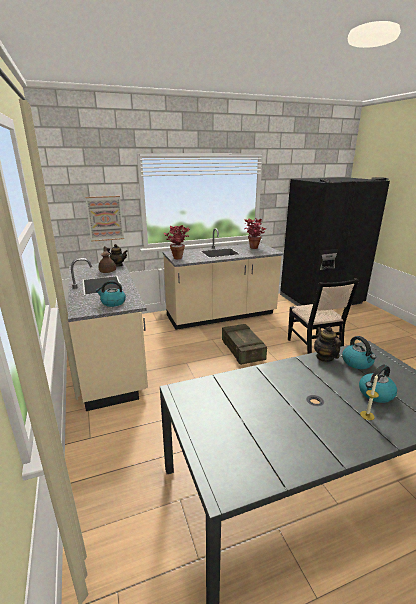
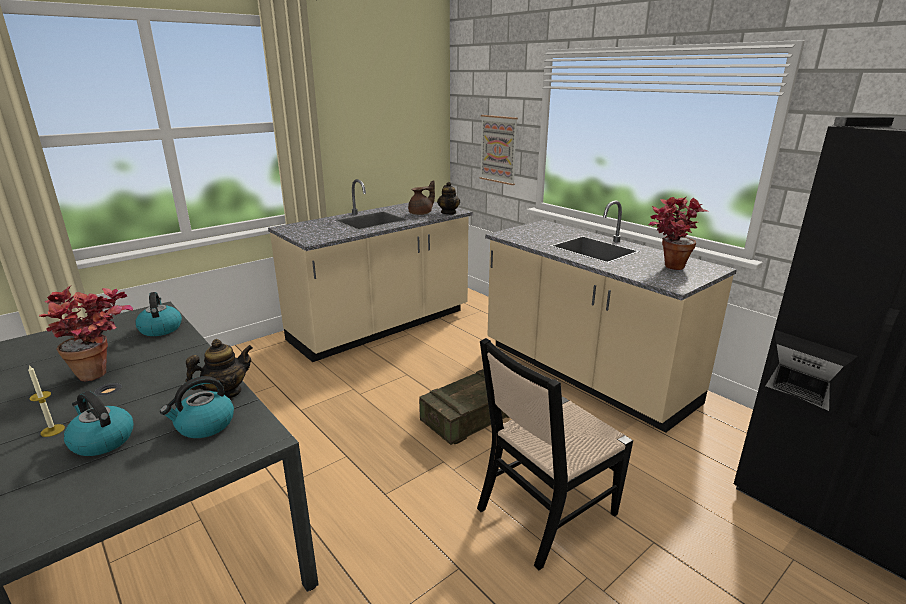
camera: 70 degrees right, 0 degrees up
(113, 303) = (315, 233): kettle -> kettle (160, 328)
(177, 257) = (525, 230): potted plant -> potted plant (104, 373)

